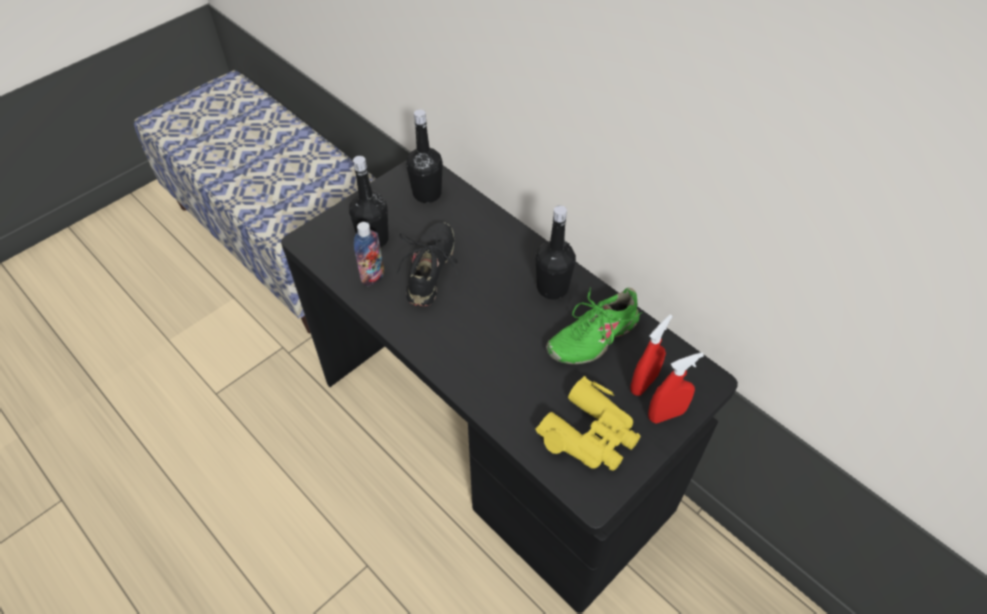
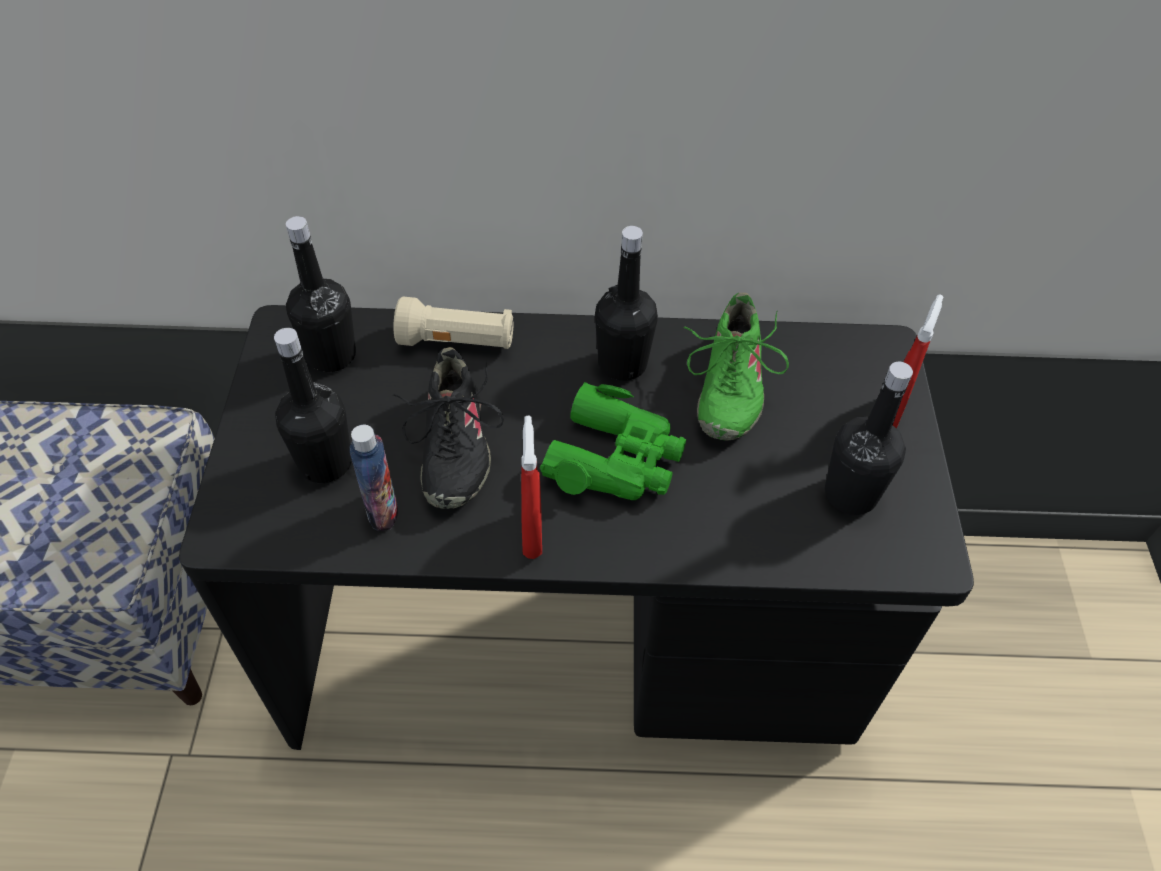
camera: 45 degrees left, 0 degrees up
(431, 270) = (452, 447): black shoe -> black shoe turned 150 degrees counterclockwise
(487, 224) = (457, 342): none -> beige flashlight
(496, 329) = (616, 458): none -> green binoculars
(590, 434) = (850, 494): yellow binoculars -> black bottle
(644, 383) = (835, 397): red spray bottle -> red spray bottle (532, 534)

